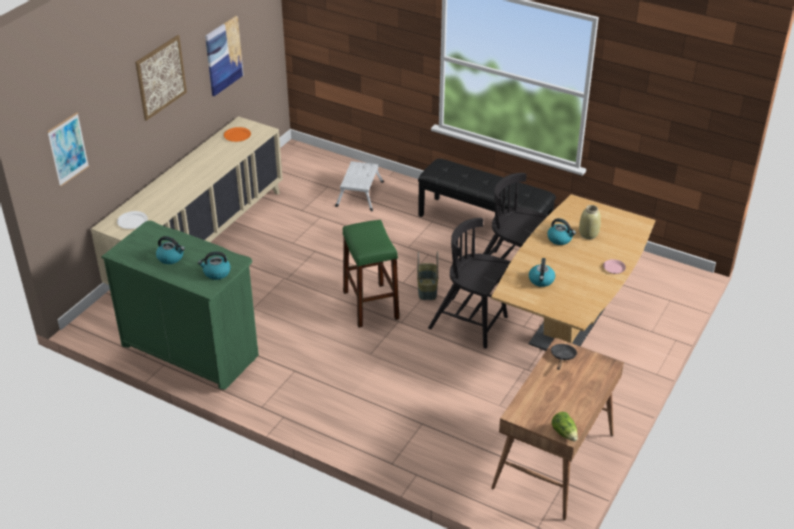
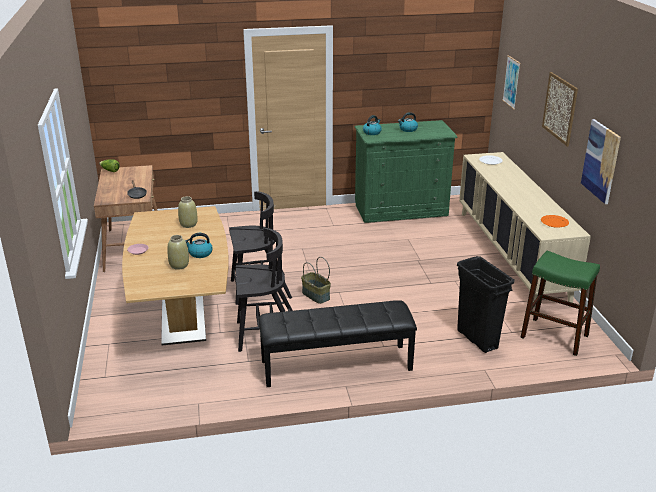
camera: 140 degrees right, 10 degrees down
(359, 194) = (477, 339): white step ladder -> black trash can
(370, 305) = (340, 270): green stool -> green stool (554, 336)
(541, 280) = (188, 224): kettle -> beige vase

